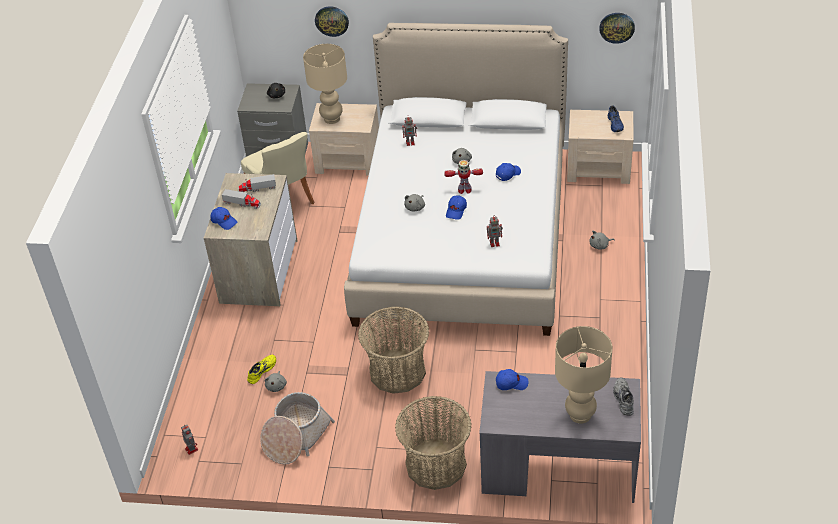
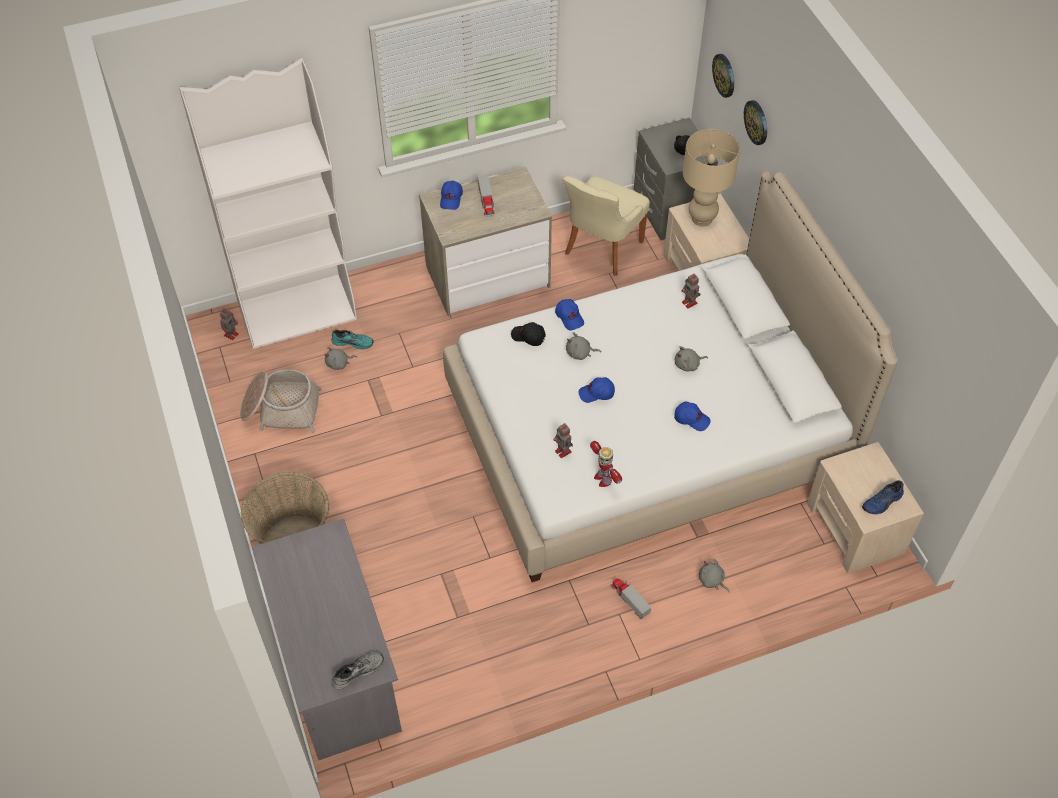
camera: 60 degrees right, 10 degrees up
(201, 396) = (298, 310): none -> white bookcase
(257, 188) = (516, 202): toy truck -> toy truck (629, 599)
(261, 370) = (353, 342): yellow shoe -> turquoise shoe
(382, 228) = (528, 337): none -> black cap
(397, 371) = (406, 457): basket -> none
(464, 190) = (637, 387): toy robot -> toy robot (603, 478)
(511, 383) = (335, 550): blue cap -> blue cap (569, 317)
(579, 415) = (315, 634): beige table lamp -> none
(617, 27) = (950, 406): wall clock -> wall clock (724, 75)

